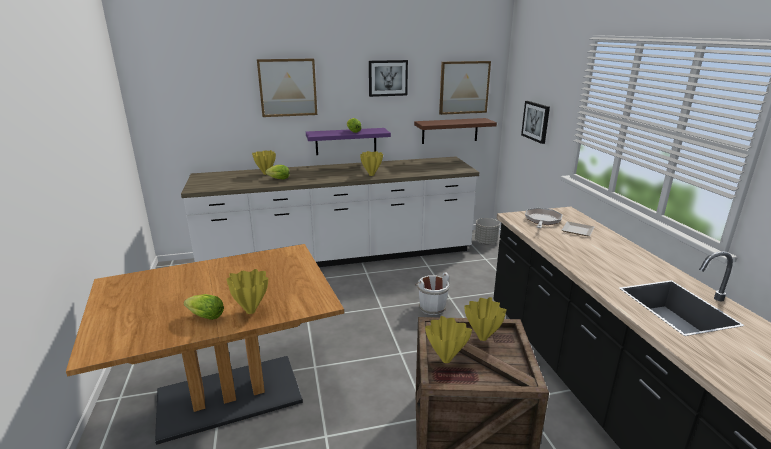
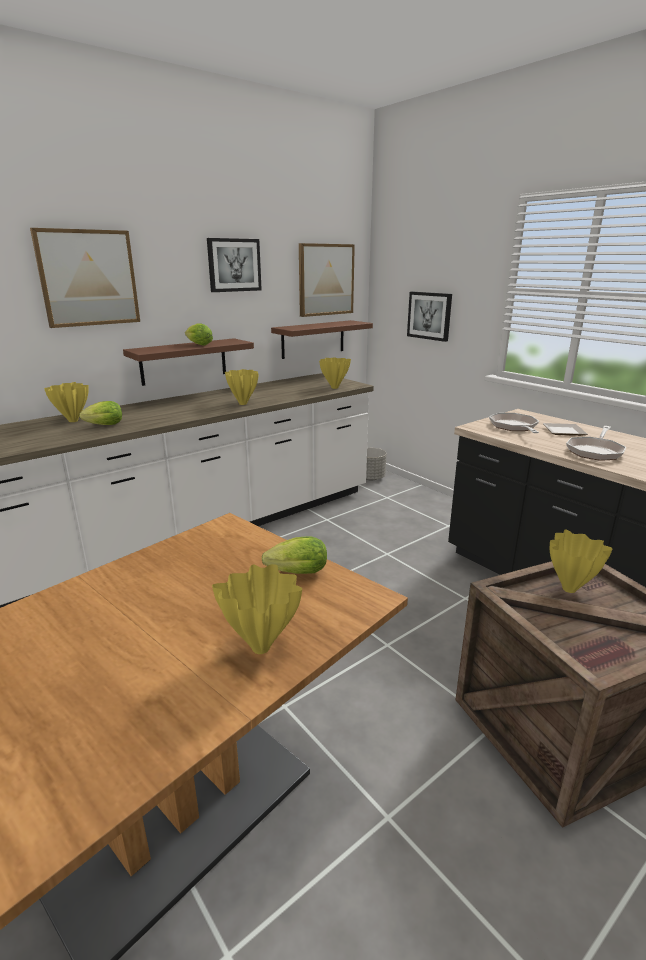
camera: 25 degrees left, 0 degrees up
(204, 316) = (179, 687): lettuce -> lettuce (294, 573)
(346, 141) = (184, 361): purple shelf -> brown shelf
(431, 307) = (374, 571): white bucket -> none
(445, 360) = (564, 634): yellow vase -> yellow vase (334, 388)
(576, 249) = (595, 451): none -> frying pan

